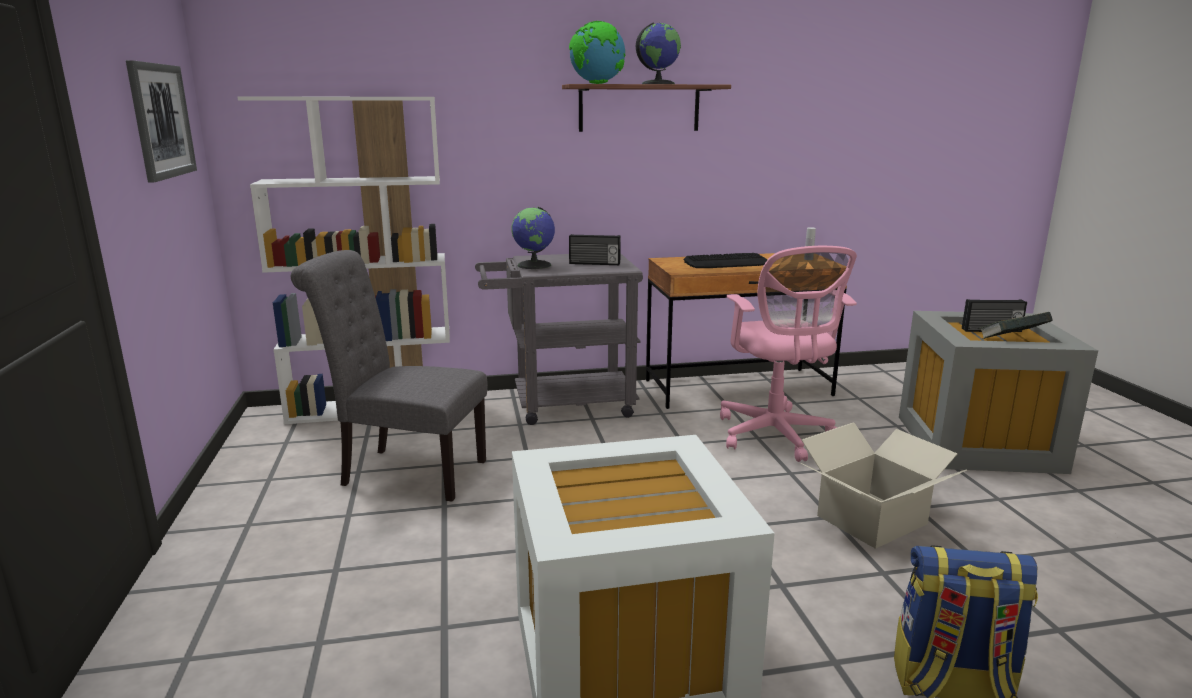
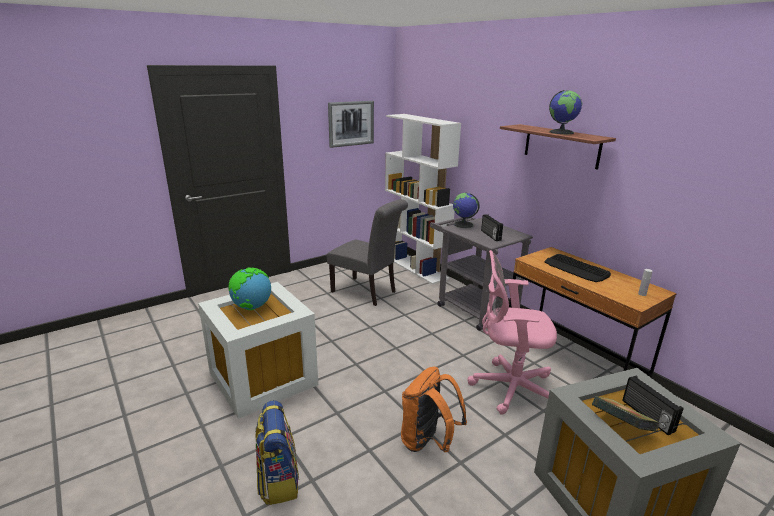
camera: 65 degrees right, 5 degrees up
(405, 472) = (367, 292): grey chair -> grey chair turned 135 degrees clockwise
(597, 83) = (523, 127): globe -> globe (251, 307)
(776, 436) = (509, 388): pink office chair -> pink office chair turned 45 degrees clockwise
(873, 520) = (428, 442): cardboard box -> orange backpack

